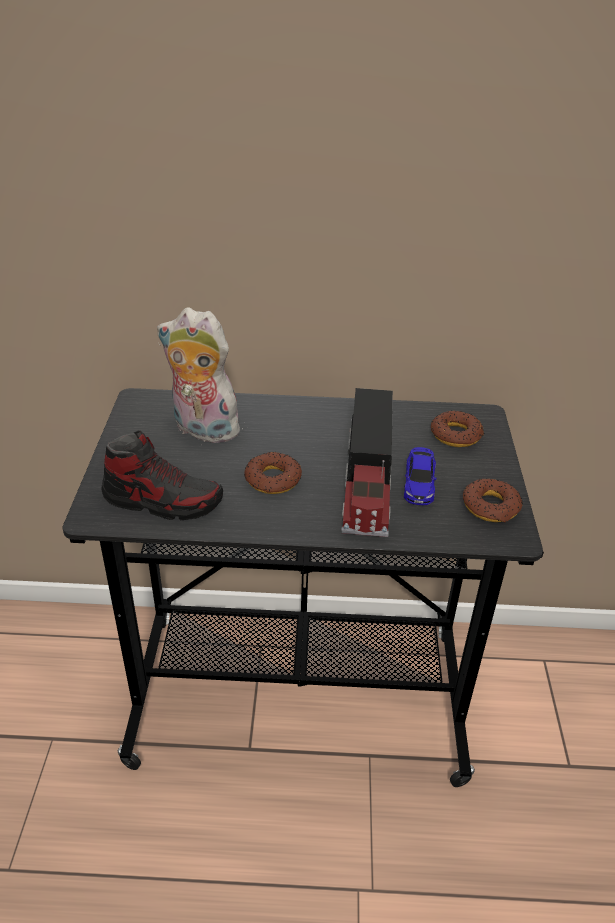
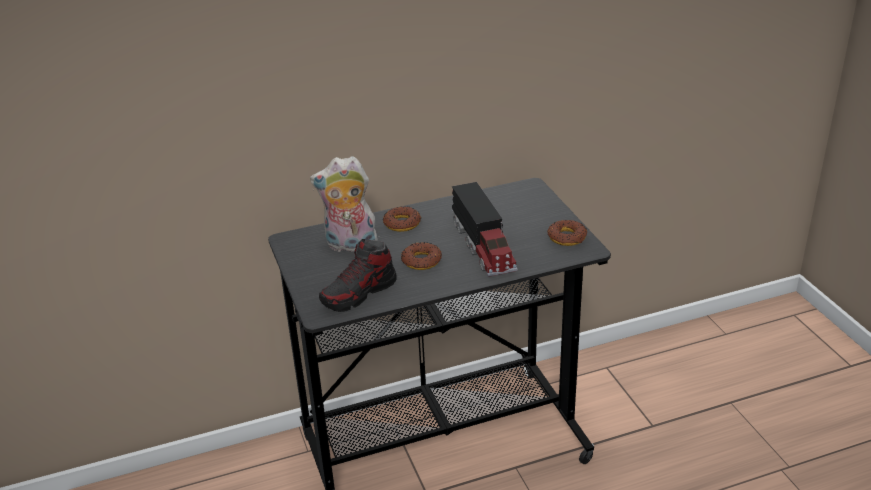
camera: 20 degrees left, 5 degrees down
(163, 501) = (359, 293): shoe -> shoe turned 150 degrees clockwise
(419, 483) = (515, 237): toy car -> none
(456, 434) = (520, 202): donut -> donut (402, 223)

